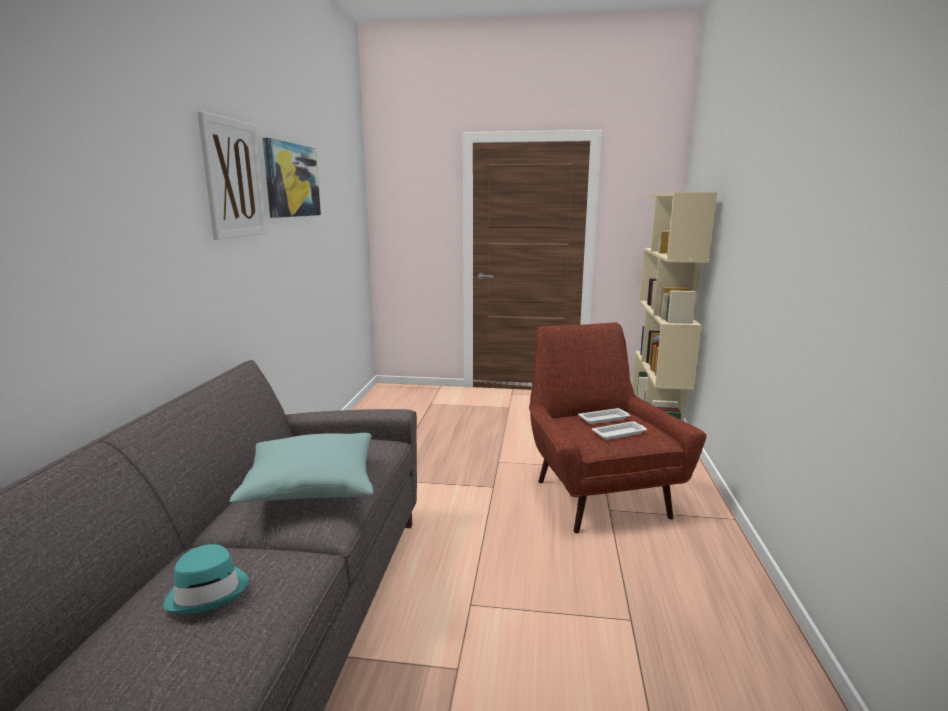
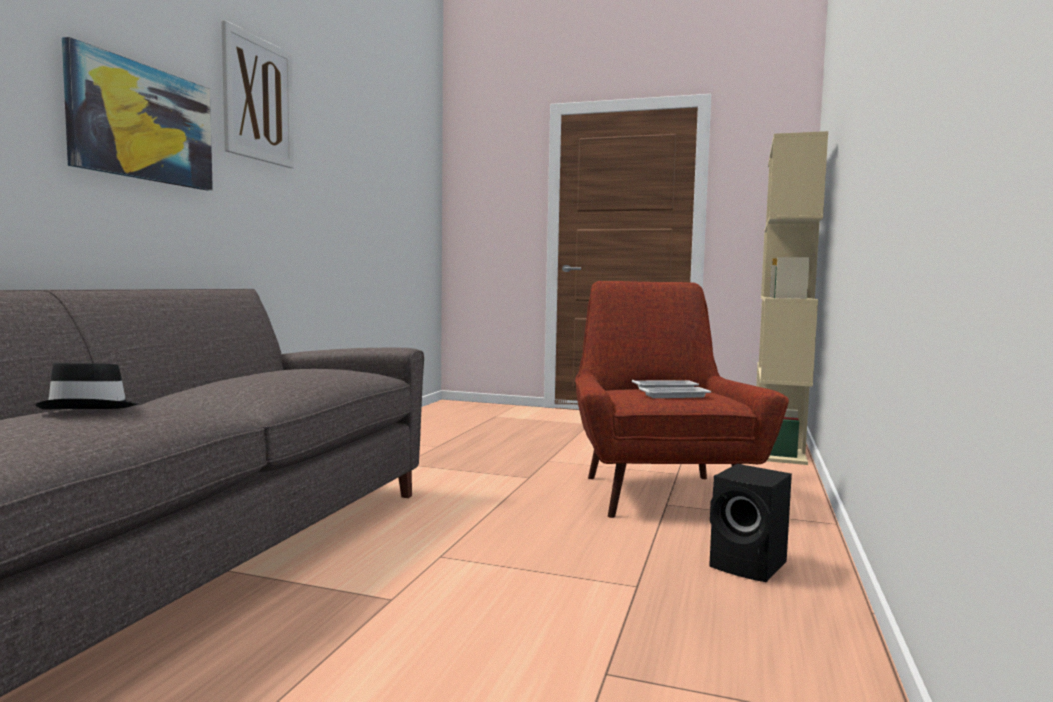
camera: 10 degrees right, 10 degrees down
(208, 591) = (92, 408): turquoise hat -> black hat
(292, 180) = (336, 126): picture -> picture (142, 123)
(311, 486) = (264, 380): turquoise pillow -> none
(698, 581) = (750, 566): none -> black speaker

